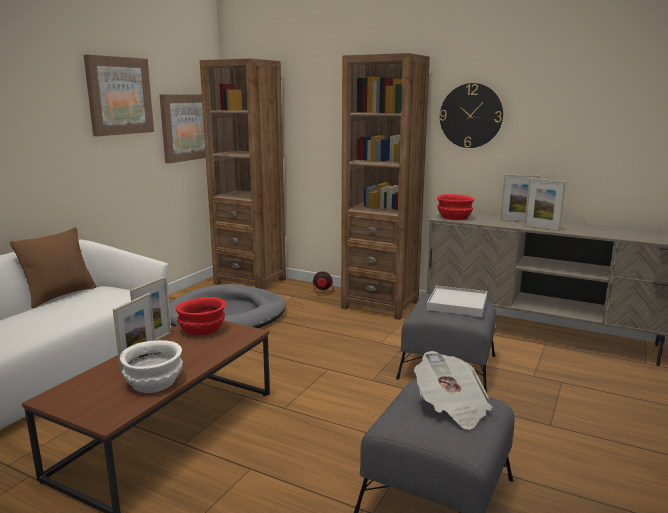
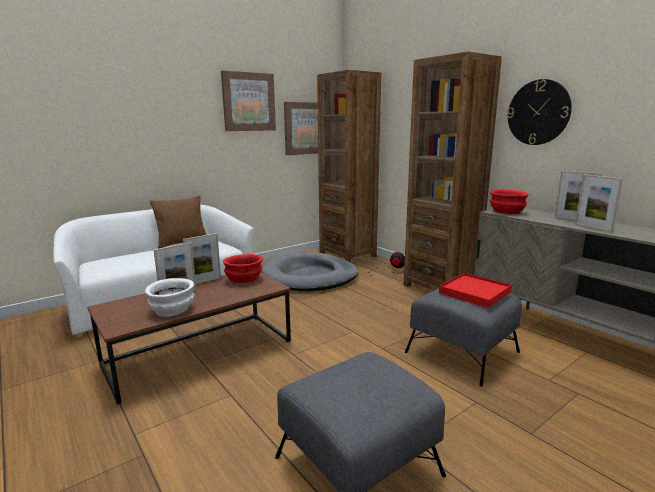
camera: 25 degrees right, 0 degrees up
(451, 407) = (371, 383): newspaper -> none
(457, 304) = (475, 292): white tray -> red tray

